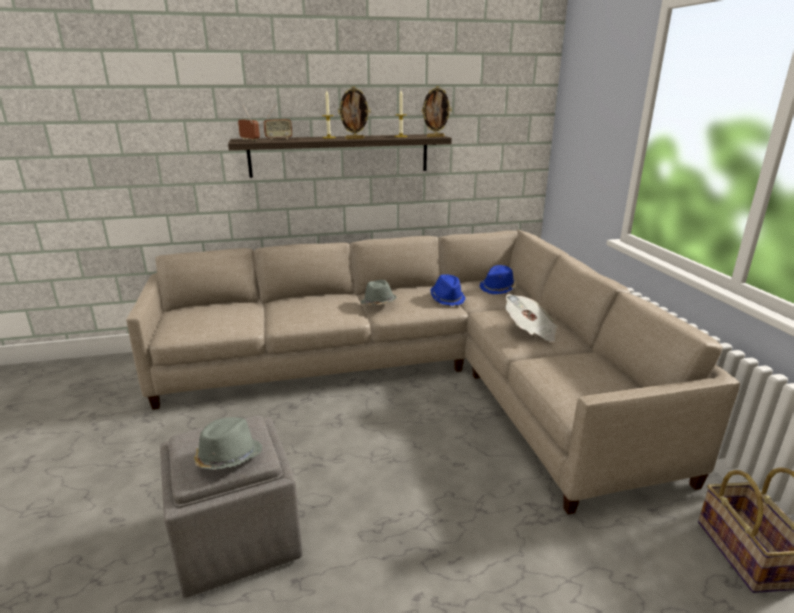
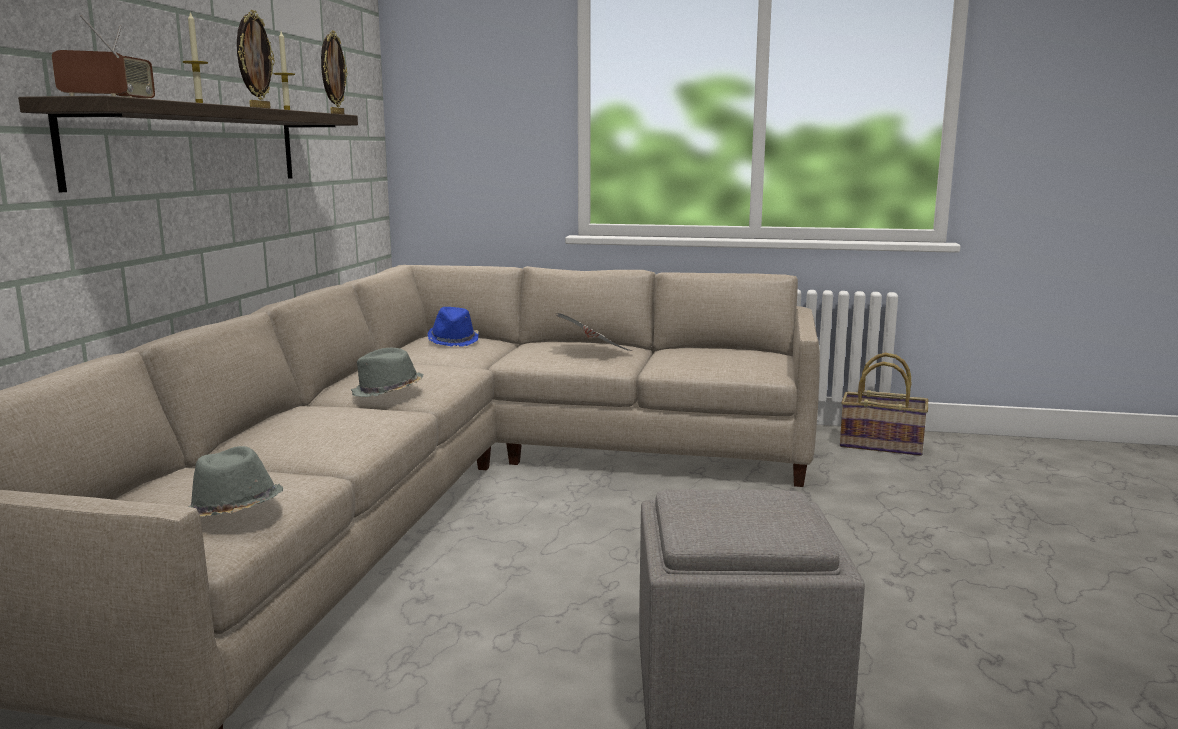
camera: 65 degrees left, 10 degrees down
(228, 458) = (770, 511): grey hat -> grey hat (233, 511)
(447, 298) = (440, 363): blue hat -> none

